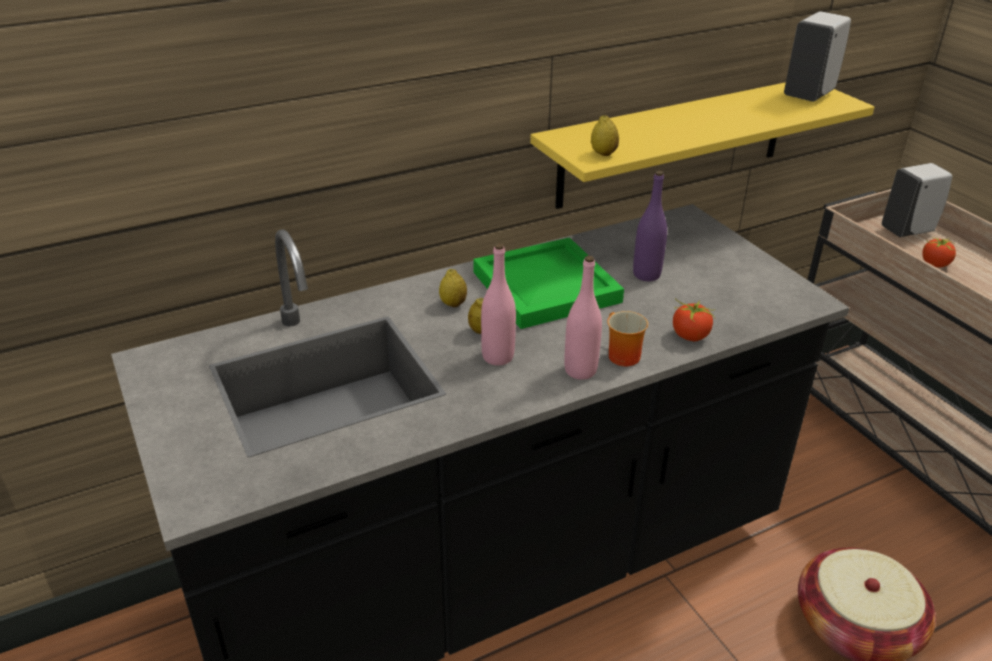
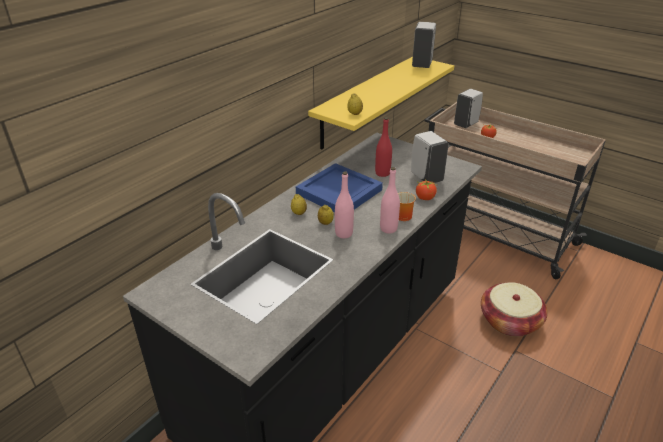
camera: 25 degrees left, 0 degrees up
(547, 285) = (339, 191): green tray -> blue tray
(646, 275) = (382, 173): purple bottle -> red bottle
(720, 301) = (425, 177): none -> white soap dispenser

